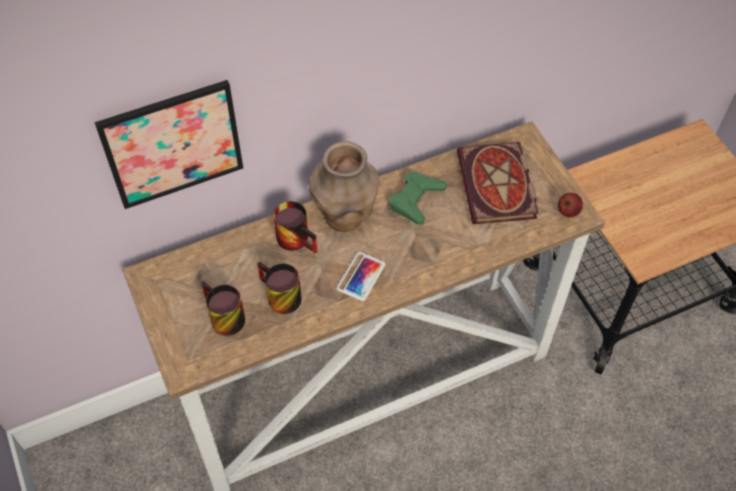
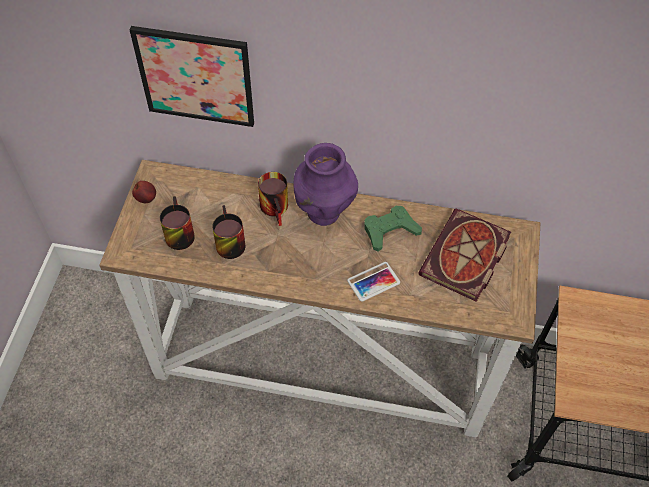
camera: 35 degrees right, 0 degrees up
(344, 218) = (323, 213): brown vase -> purple vase
(361, 276) = (299, 263): phone -> phone (373, 281)
(567, 211) = (508, 311): apple -> apple (146, 198)

